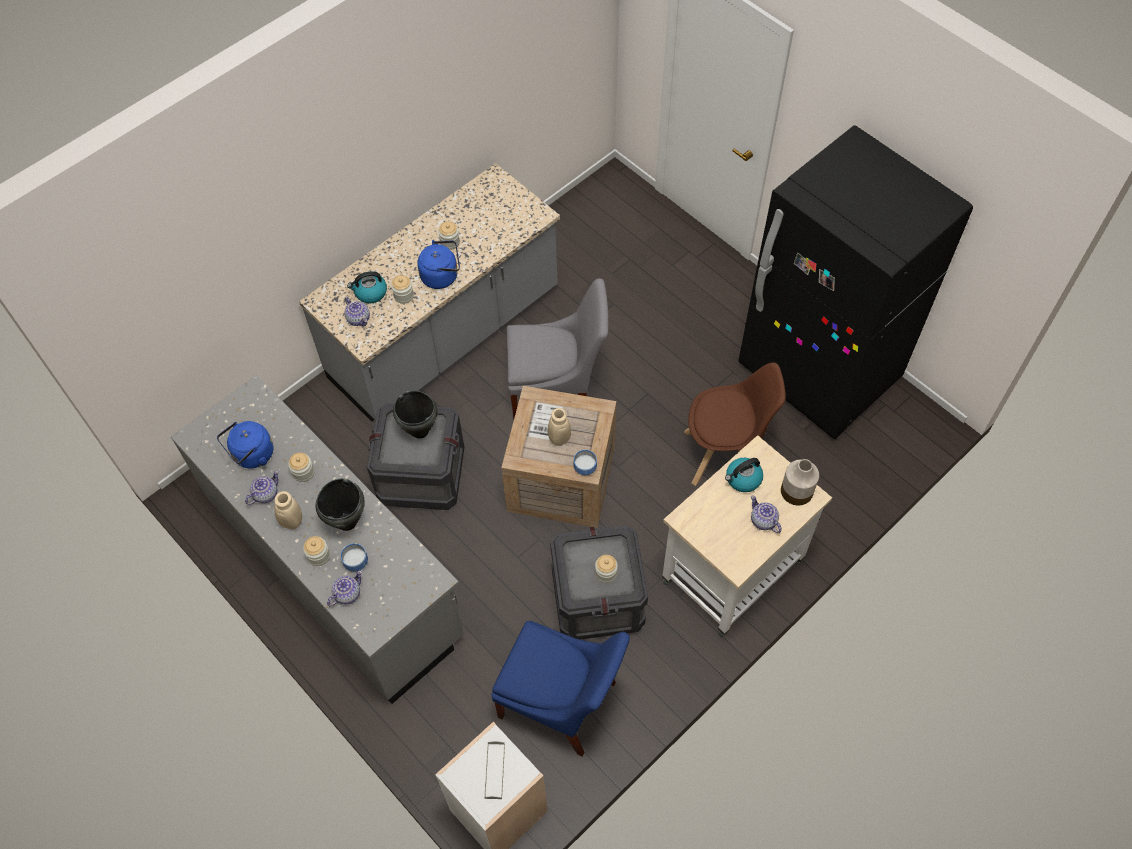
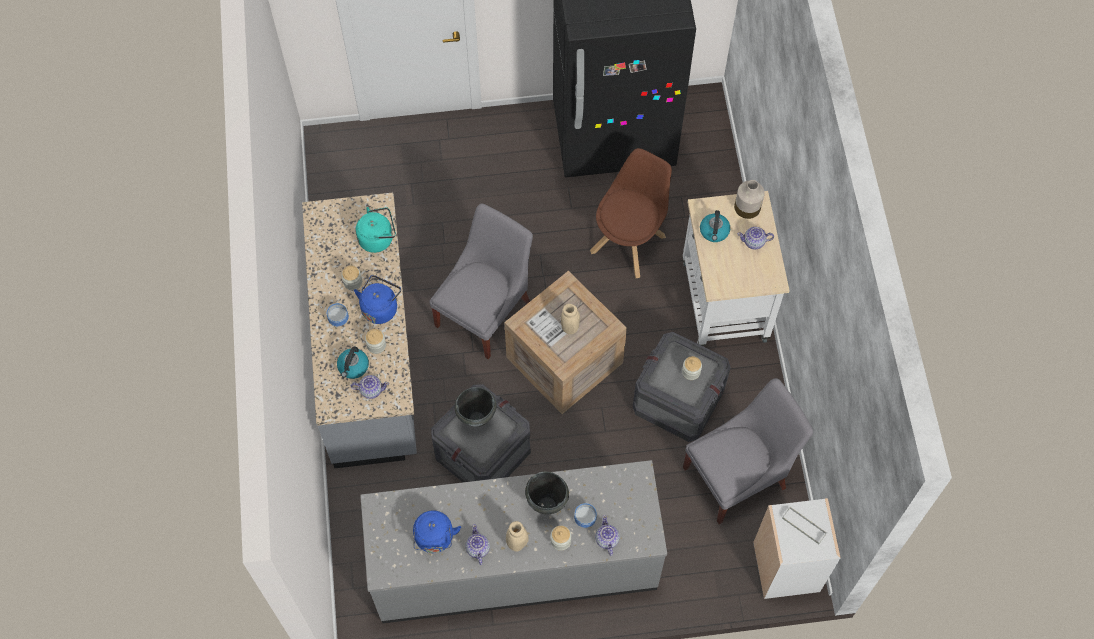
camera: 55 degrees left, 5 degrees up
(303, 472) = (480, 511): jar -> none
(506, 232) = (378, 238): none -> turquoise kettle
(562, 703) = (738, 475): blue chair -> grey chair
(586, 467) = (607, 326): bowl -> bowl (339, 318)

